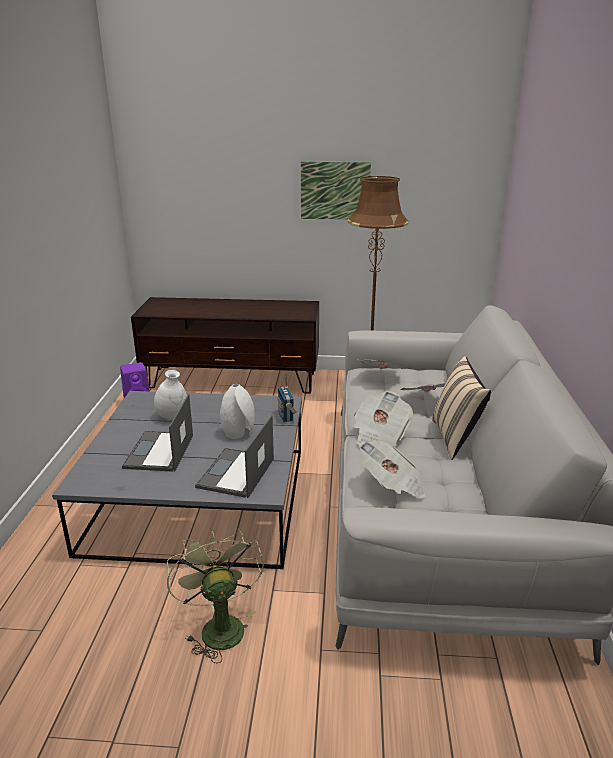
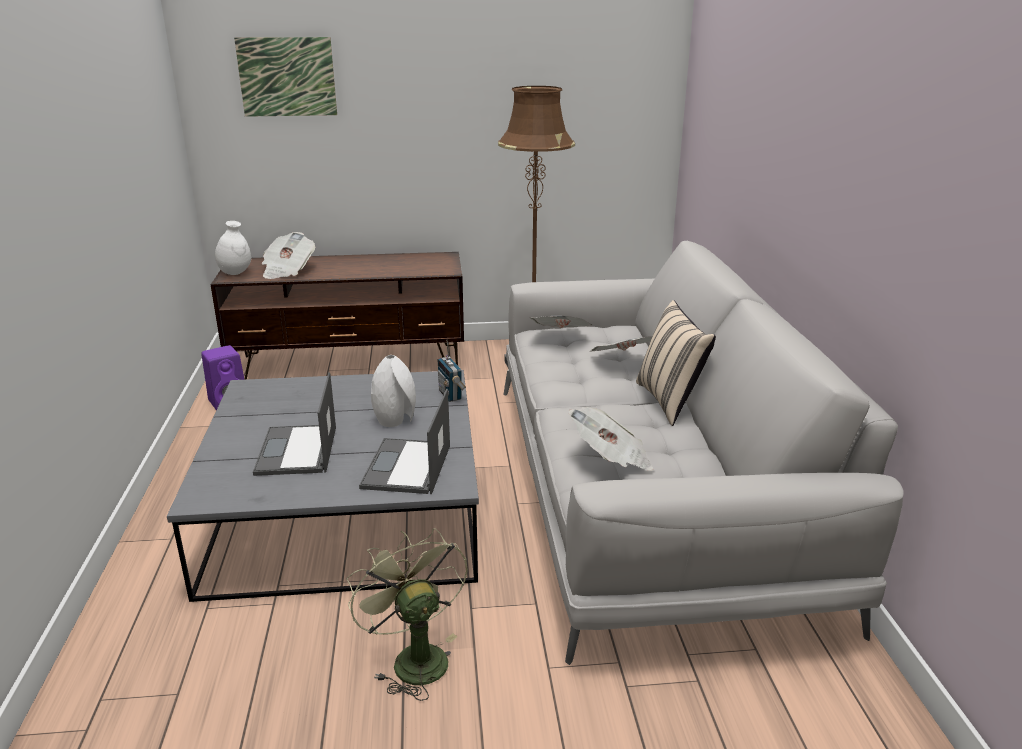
camera: 10 degrees left, 0 degrees up
(172, 416) = (300, 407): white vase -> white vase (235, 273)
(335, 191) = (473, 107): picture -> picture (287, 77)
(379, 435) = (578, 405): newspaper -> newspaper (287, 270)

